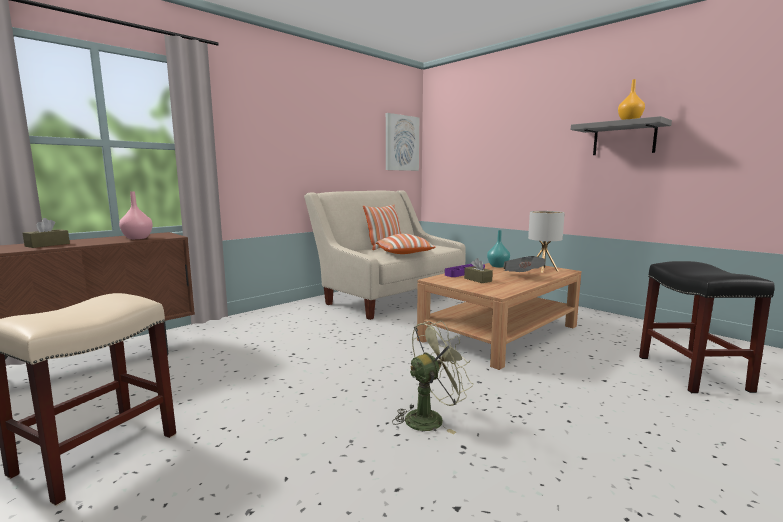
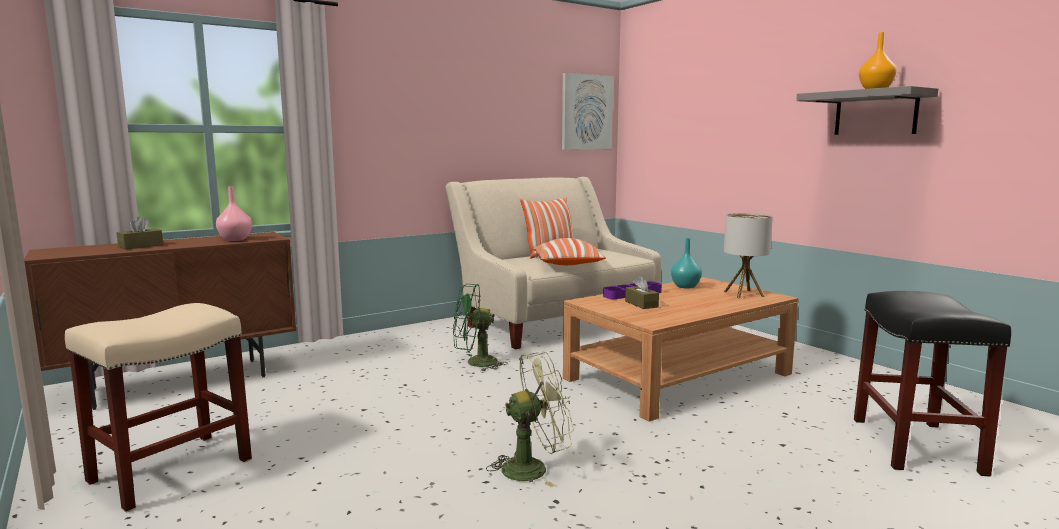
camera: 10 degrees right, 0 degrees up
(343, 332) = (475, 363): none -> green fan
(522, 276) = (707, 302): newspaper -> none

